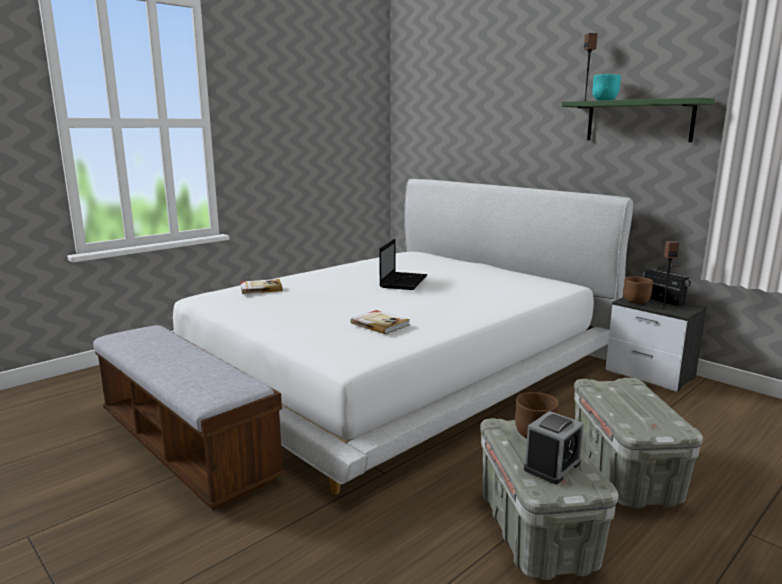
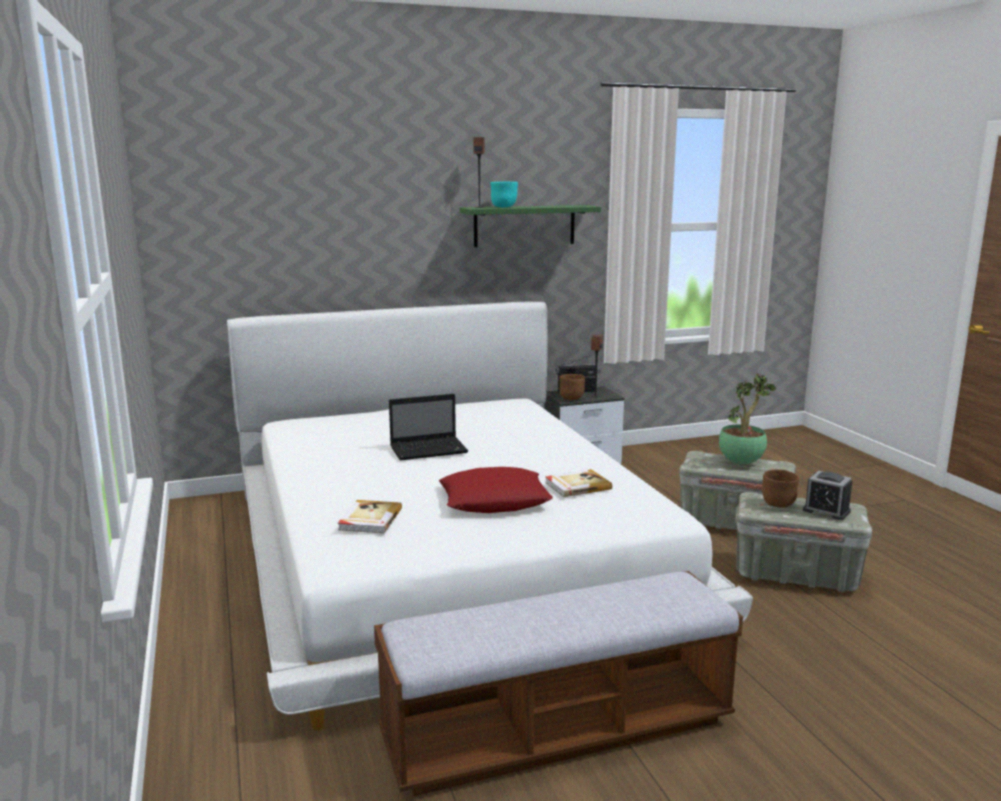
camera: 65 degrees left, 0 degrees up
(328, 309) = (495, 500): none -> red pillow
(403, 281) = (430, 450): laptop -> laptop turned 120 degrees clockwise
(552, 466) = (826, 511): alarm clock -> alarm clock turned 150 degrees clockwise
(640, 405) = (741, 462): none -> potted plant

